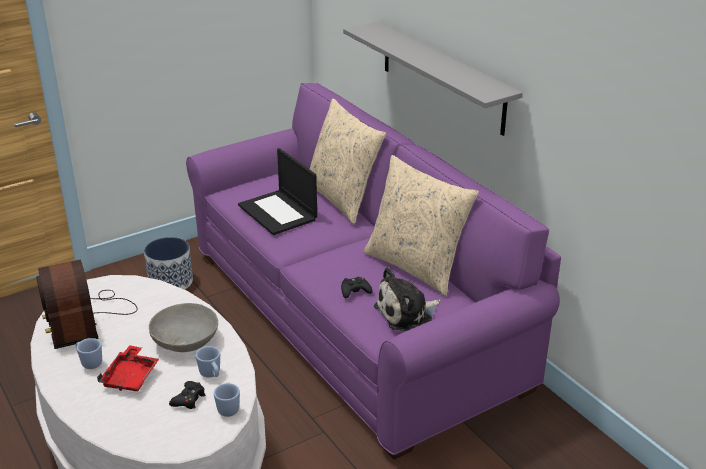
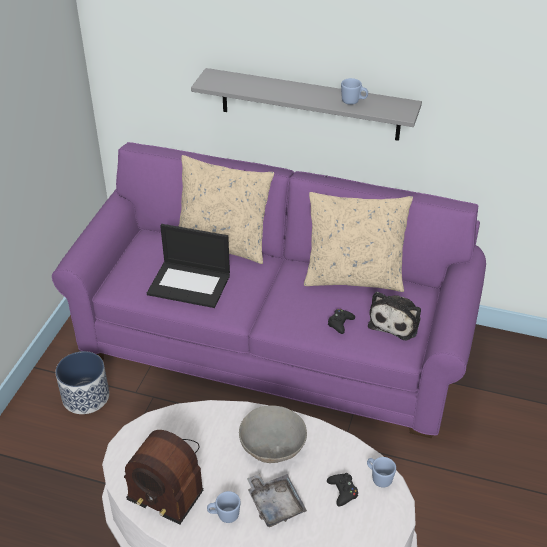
camera: 40 degrees left, 10 degrees up
(131, 377) = (275, 504): red tray -> grey tray
(211, 374) = (331, 460): blue mug -> blue mug (353, 102)

